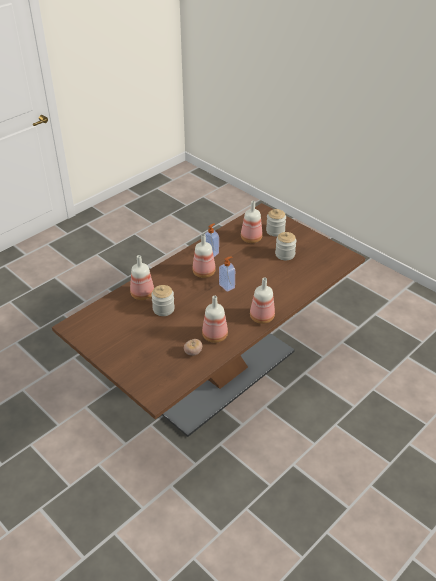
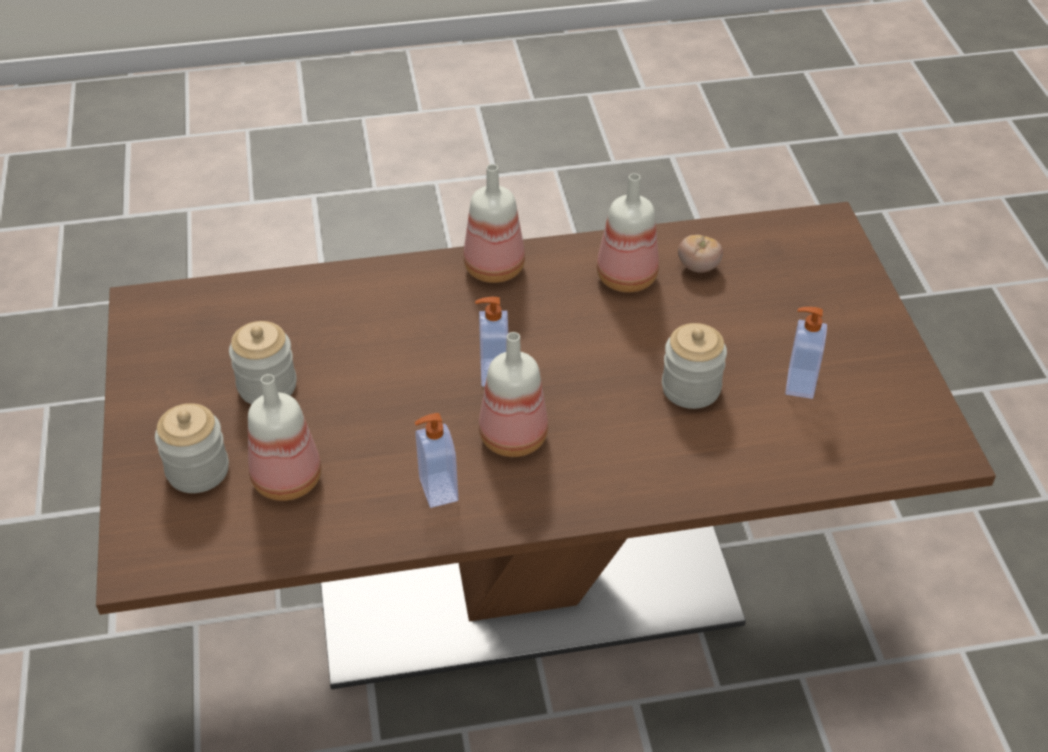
camera: 145 degrees left, 5 degrees up
(129, 326) = (799, 383): none -> soap dispenser
(142, 294) = (717, 454): bottle -> none

